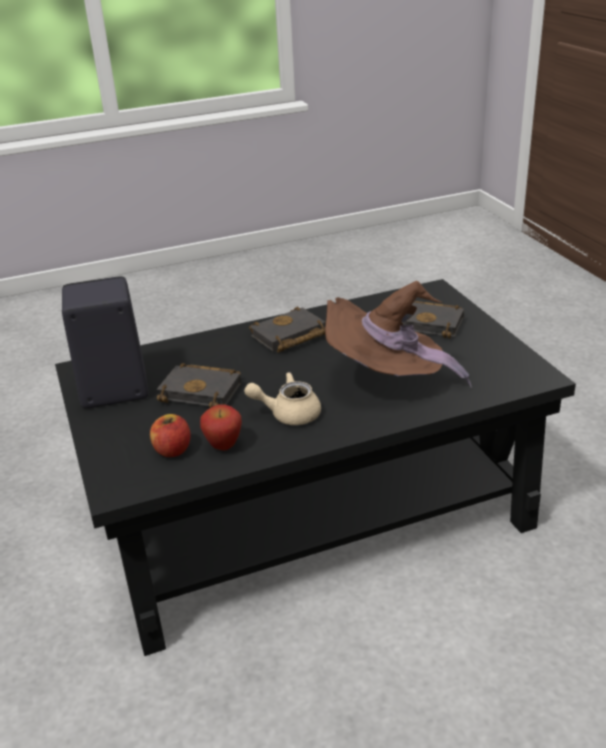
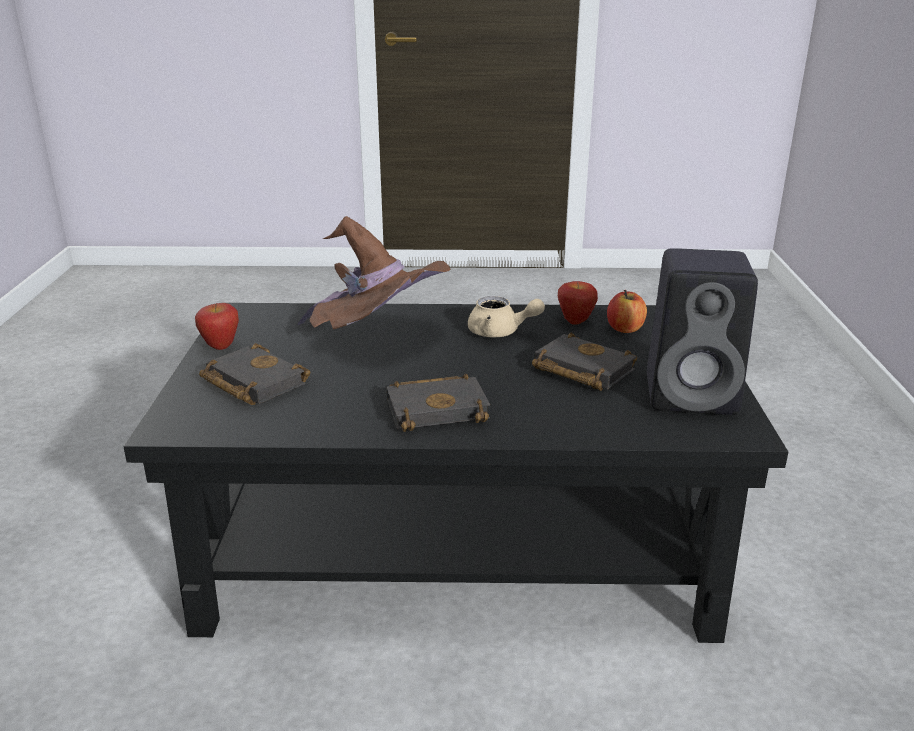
camera: 160 degrees left, 5 degrees down
(494, 342) = (221, 347): none -> apple

